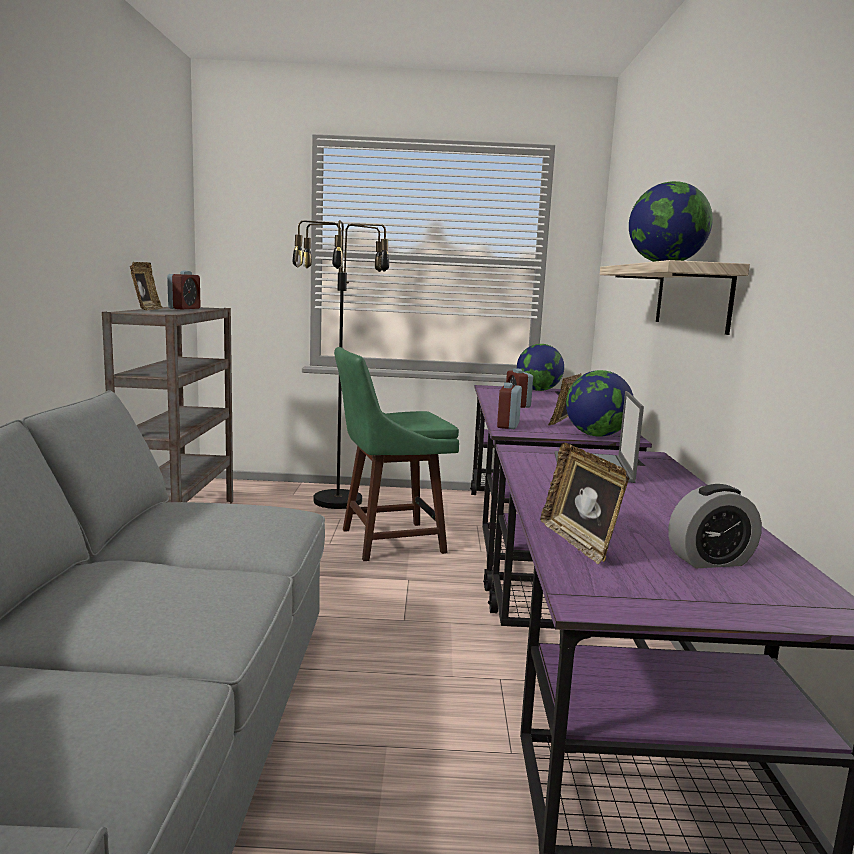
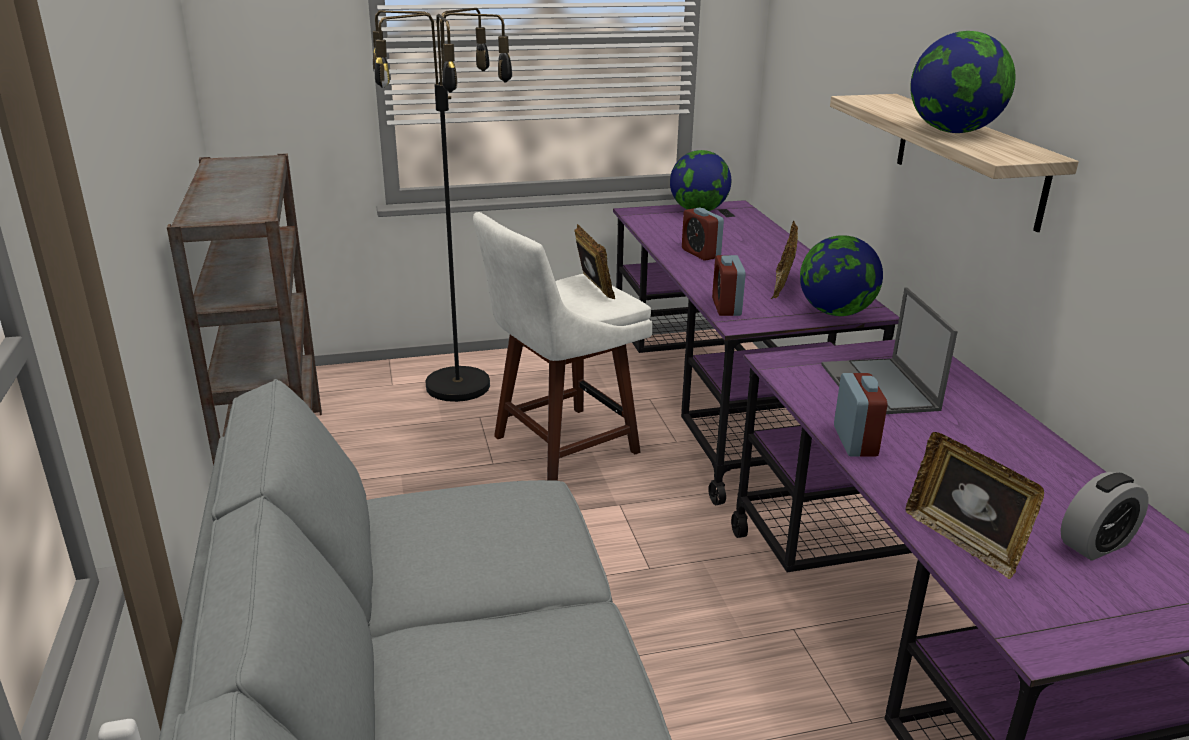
camera: 15 degrees left, 15 degrees up
(146, 309) = (203, 197): picture frame -> picture frame (593, 289)
(184, 308) = (238, 174): alarm clock -> alarm clock (855, 441)
(388, 541) = (560, 446): green stool -> white stool

